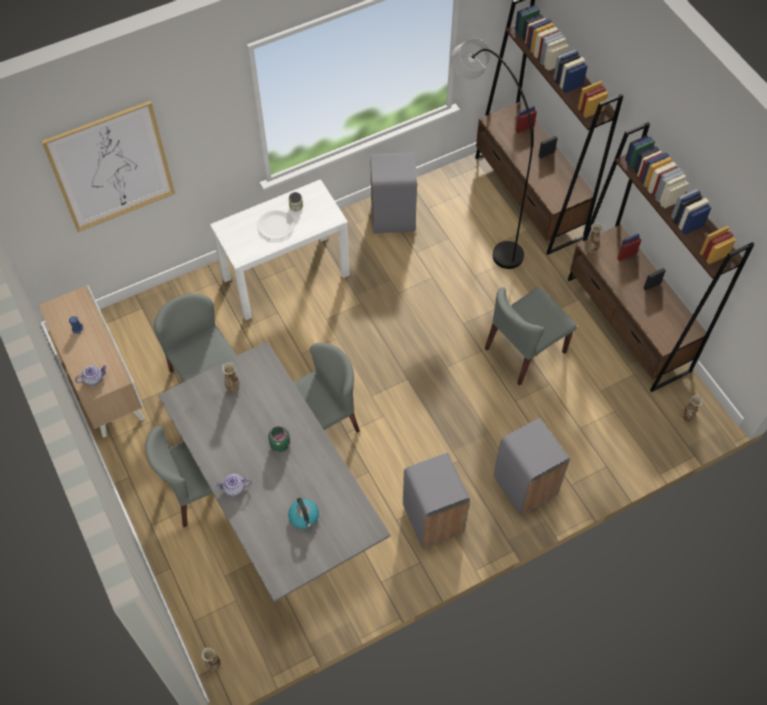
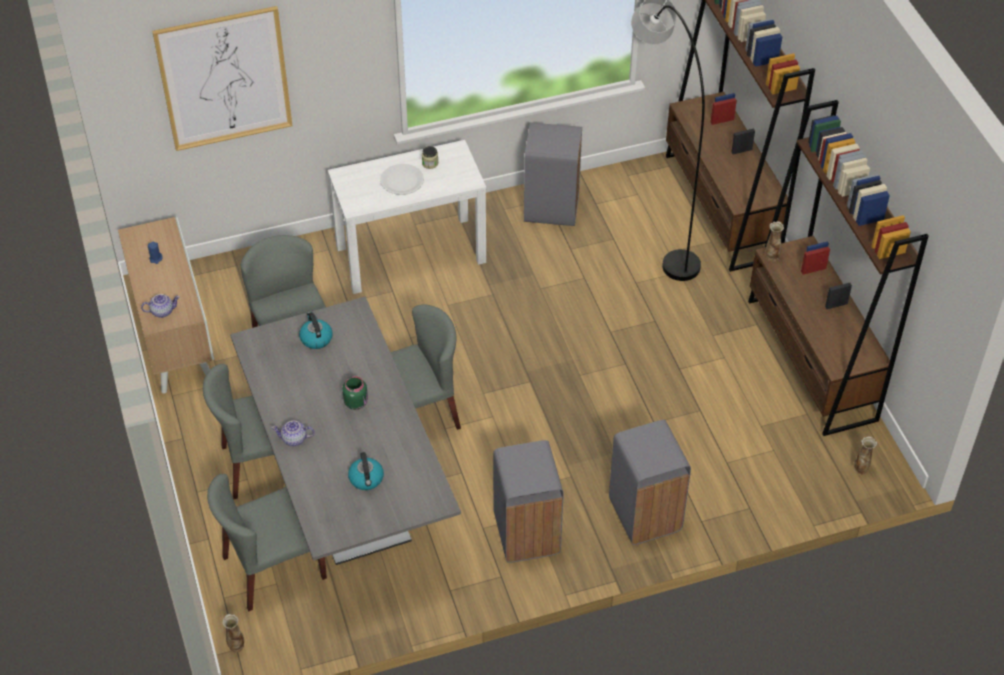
camera: 10 degrees right, 10 degrees down
(233, 388) = (316, 338): vase -> kettle
(525, 351) = (678, 371): grey chair -> grey chair (273, 568)

